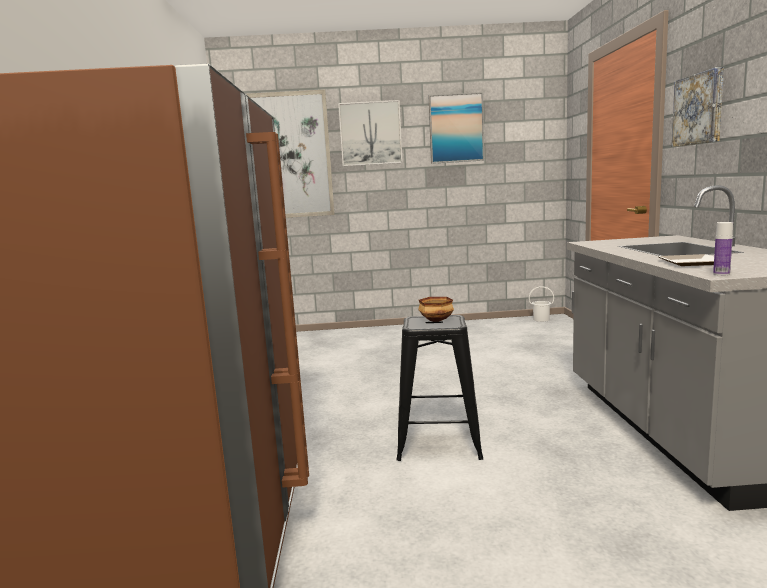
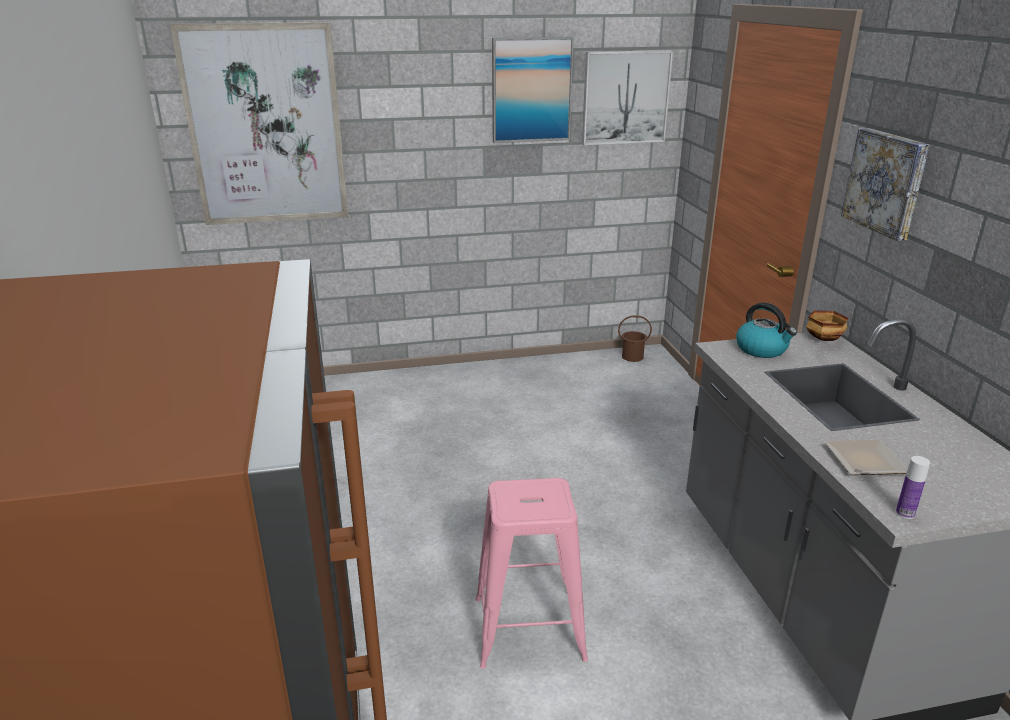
camera: 10 degrees left, 15 degrees up
(370, 133) = (402, 94): picture -> picture (625, 97)
(435, 320) = (532, 496): bowl -> bowl (823, 339)
(439, 442) = (530, 628): black stool -> pink stool
(541, 319) = (632, 357): white bucket -> brown bucket
(618, 241) = (762, 349): none -> kettle

